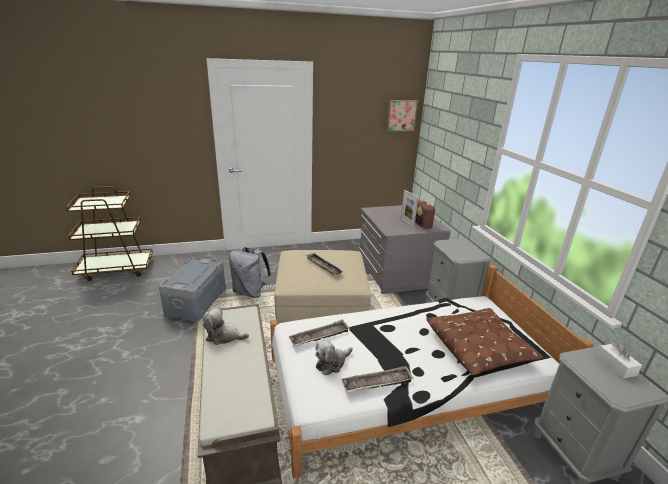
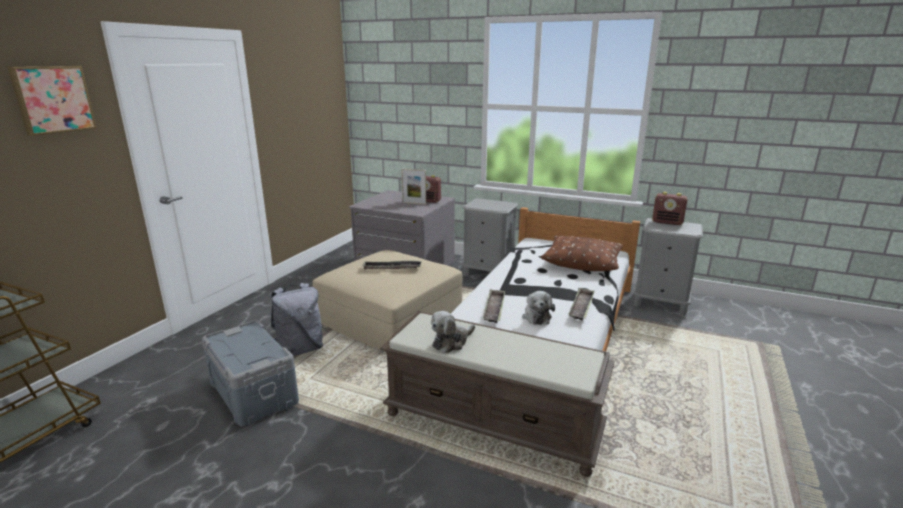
camera: 50 degrees left, 5 degrees down
(401, 115) = (331, 96): picture -> picture (52, 99)
(615, 365) = (667, 222): white tissue box -> radio

